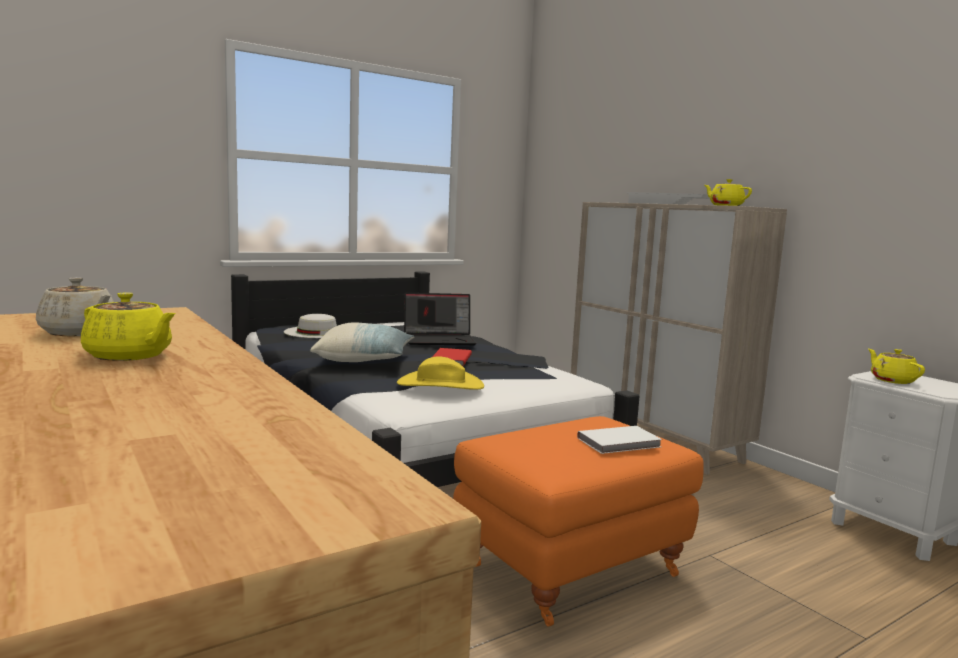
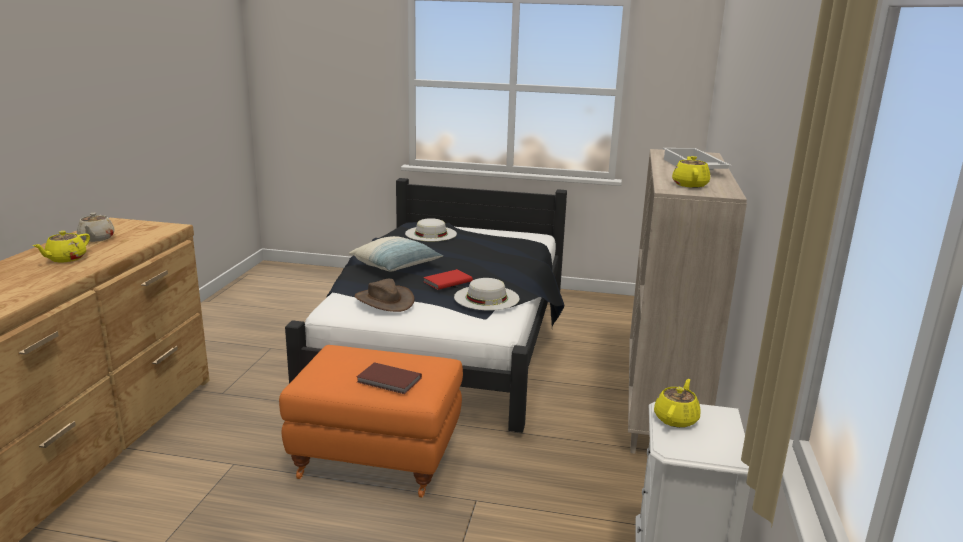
camera: 45 degrees right, 10 degrees up
(129, 356) = (66, 259): yellow teapot -> yellow teapot turned 45 degrees clockwise
(440, 340) = (491, 260): laptop -> none
(440, 385) = (384, 300): yellow hat -> brown hat
(517, 363) = (486, 297): none -> white hat
(620, 443) = (389, 381): white book -> brown book

